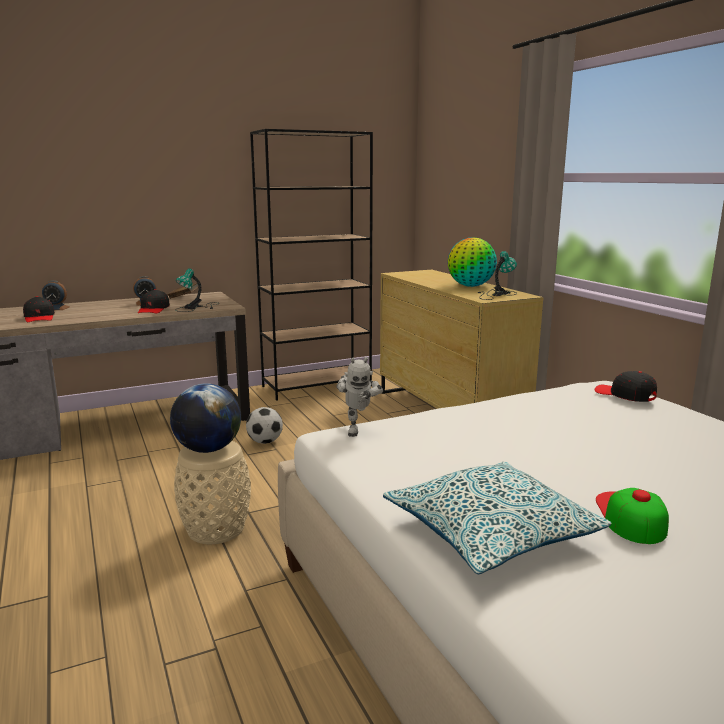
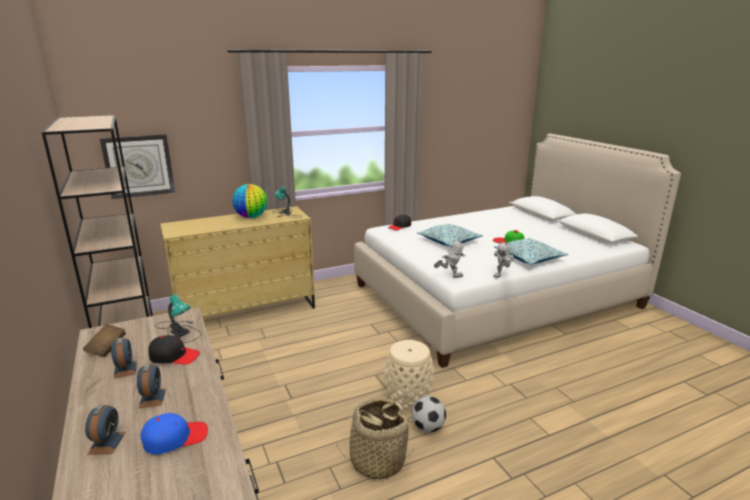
camera: 90 degrees left, 5 degrees up
(39, 317) = (175, 438): black cap -> blue cap
(97, 310) = (152, 398): none -> alarm clock
(110, 506) = (377, 460): none -> basket
(208, 449) = (410, 350): globe -> none
(265, 442) = (268, 391): football -> football (428, 427)
(361, 480) = (502, 275): none -> toy robot
(447, 202) = (139, 166): none -> wall clock
(567, 439) = (449, 241): none -> pillow

